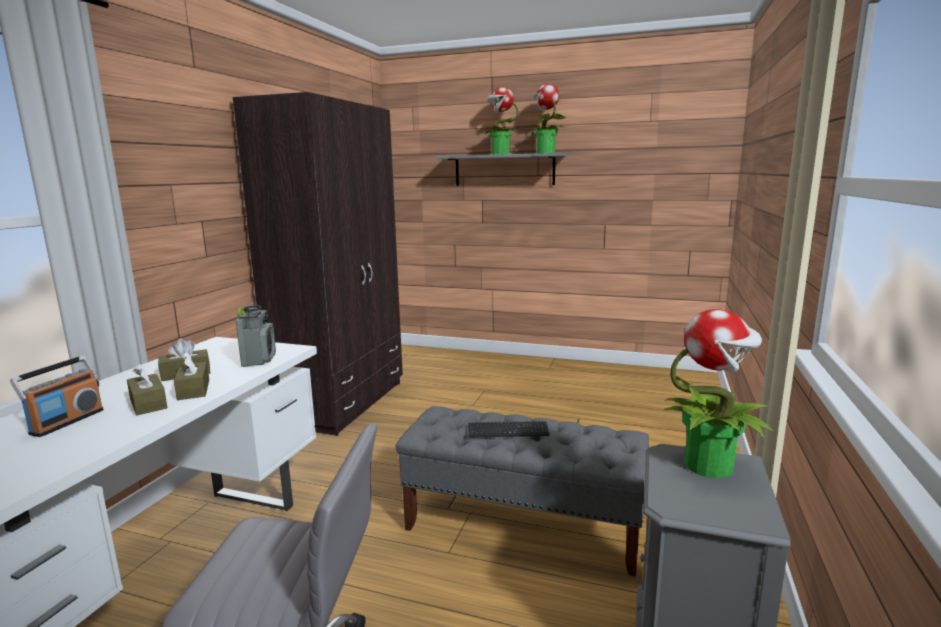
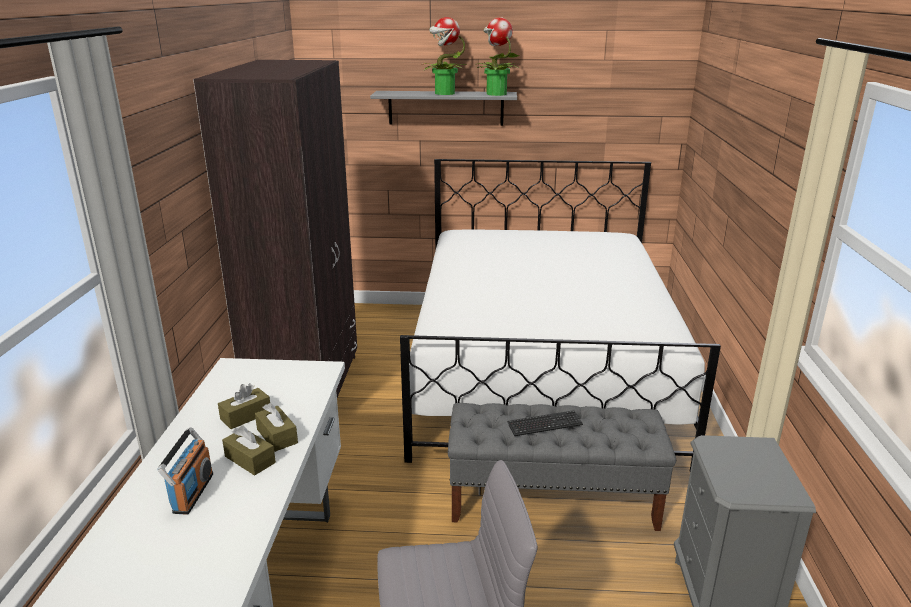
camera: 15 degrees left, 10 degrees up
(259, 359) = (304, 388): radio -> none
(566, 410) = (540, 372): none -> white bed
(710, 465) = (743, 452): potted plant -> none

